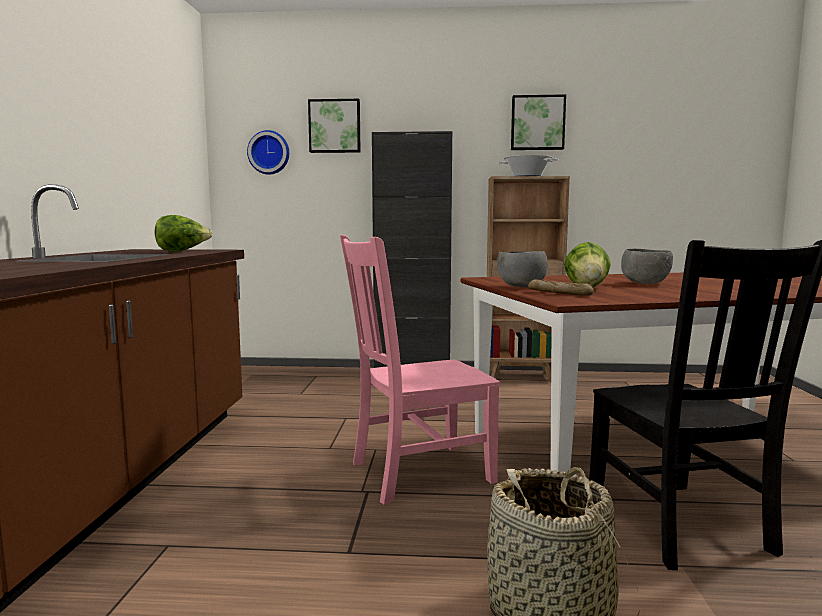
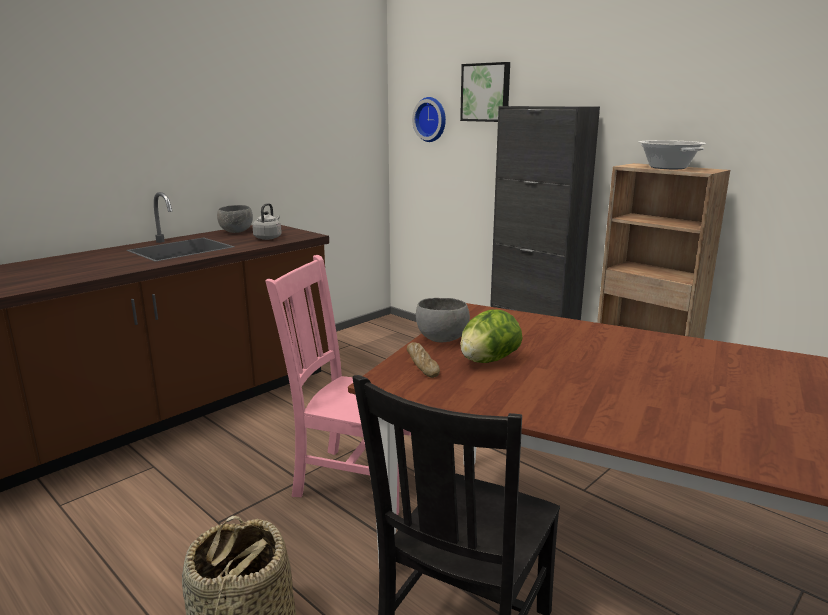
camera: 40 degrees right, 10 degrees up
(182, 251) = (268, 237): lettuce -> grey kettle
(537, 123) = (711, 89): picture -> none
(646, 284) = (590, 368): grey bowl -> grey bowl (237, 232)

